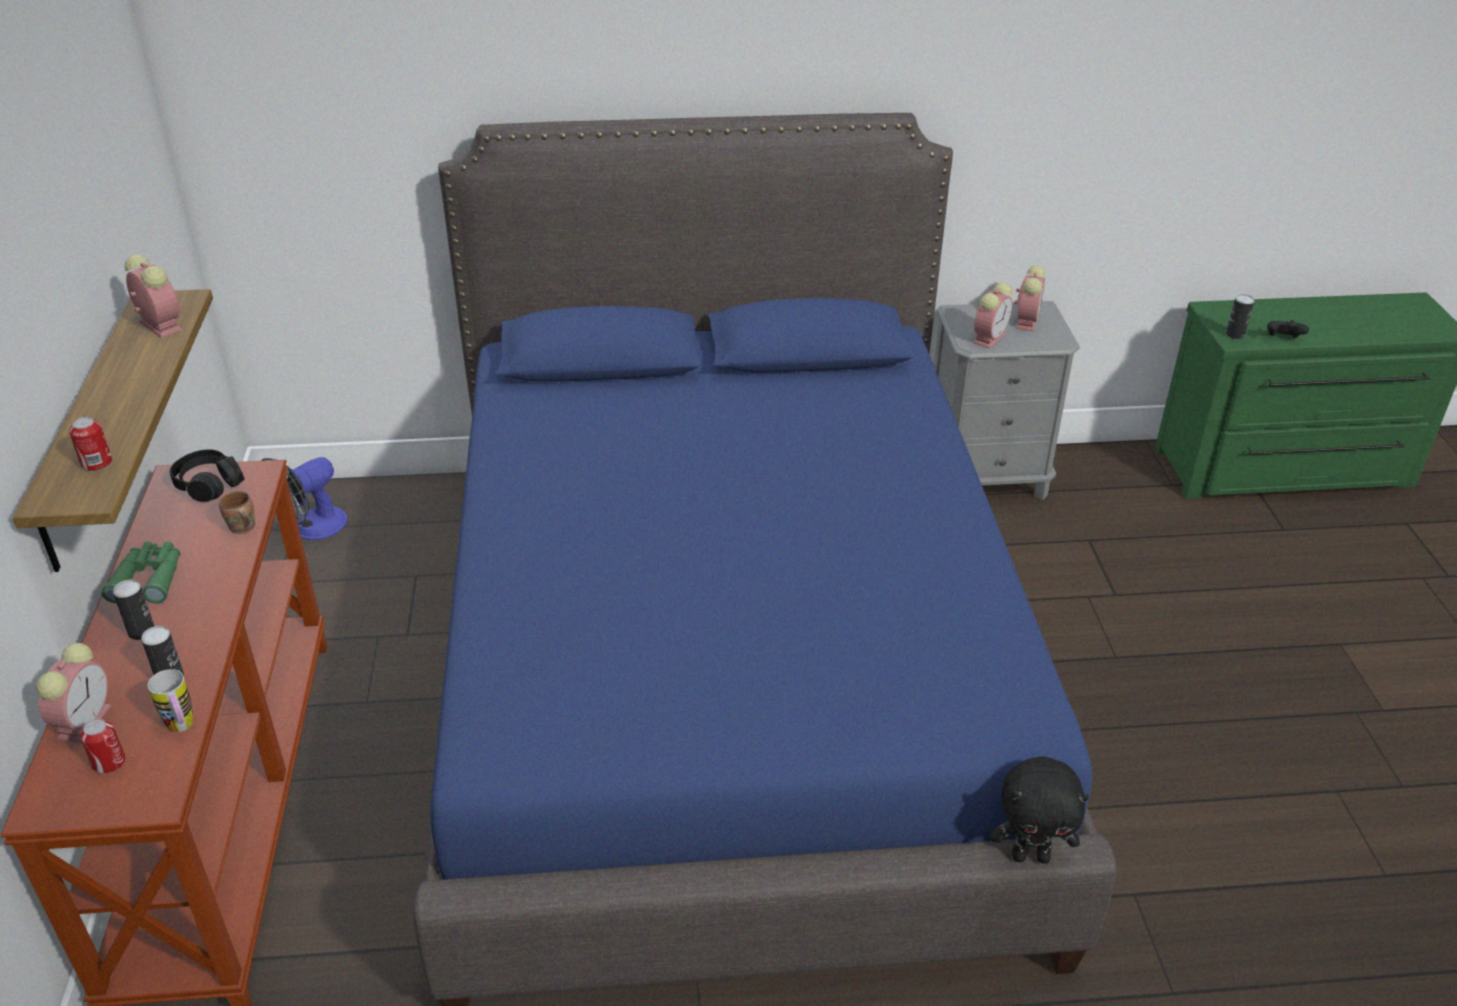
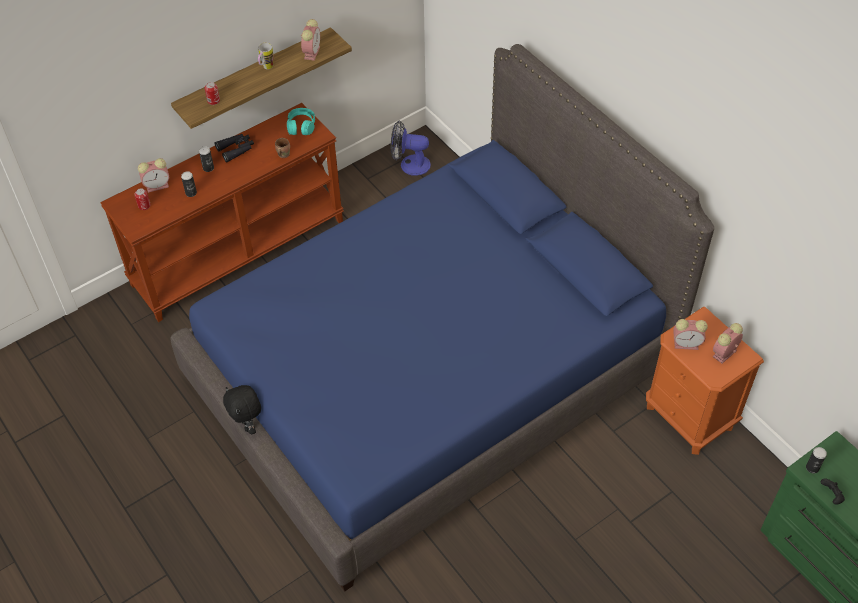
camera: 60 degrees right, 15 degrees up
(149, 578) = (236, 149): green binoculars -> black binoculars
(182, 729) = (170, 213): mug -> mug (266, 68)
(209, 485) = (301, 126): black headphones -> turquoise headphones
(986, 478) = (689, 417): grey nightstand -> orange nightstand
(1026, 321) = (724, 354): alarm clock -> alarm clock turned 150 degrees clockwise
(1031, 856) = (321, 521): black plush toy -> black plush toy (248, 425)

